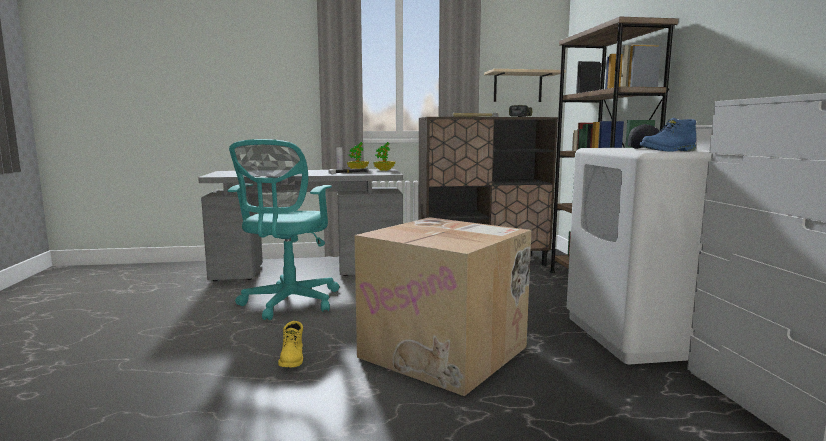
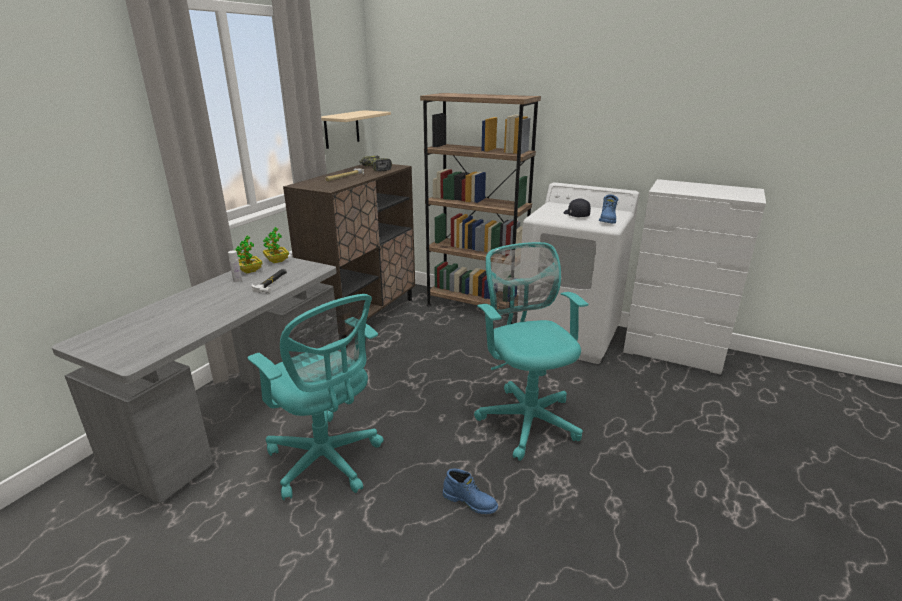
camera: 55 degrees left, 15 degrees up
(292, 358) = (470, 501): yellow boot -> blue boot
(446, 352) = (527, 418): cardboard box -> turquoise office chair

